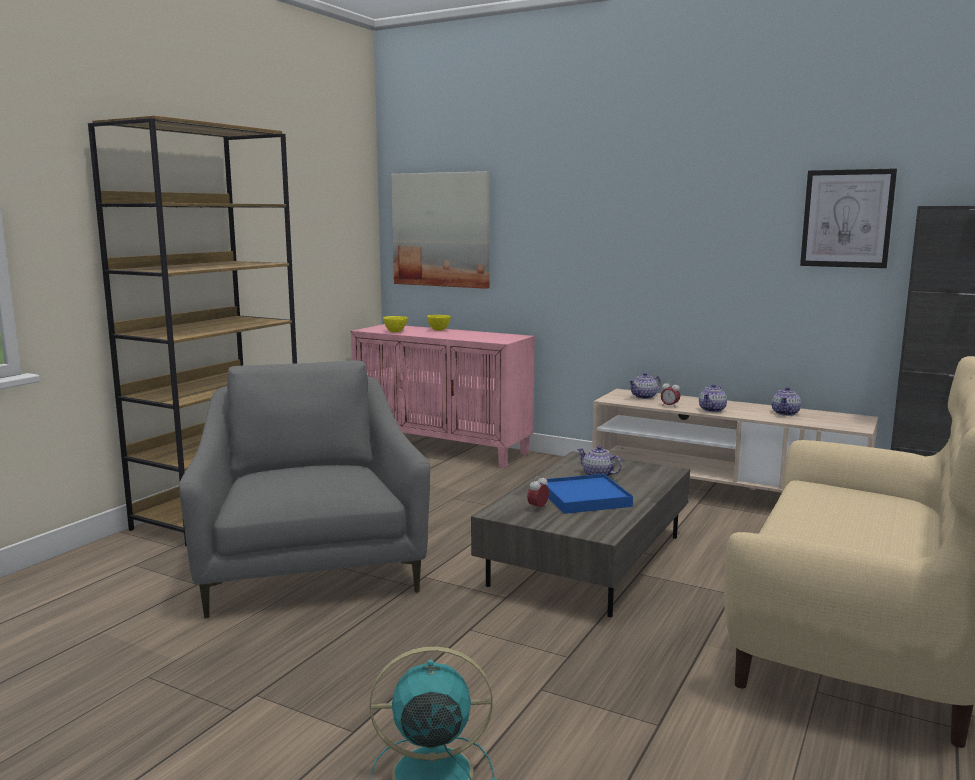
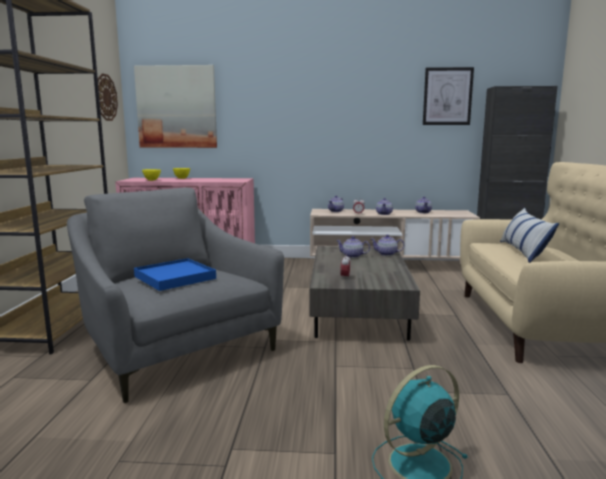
camera: 25 degrees left, 0 degrees up
(346, 220) = (106, 97): none -> wall clock
(584, 498) = (363, 268): blue tray -> blue tray (175, 277)
(655, 479) = (387, 254): none -> teapot
(850, 509) = (523, 251): none -> pillow

